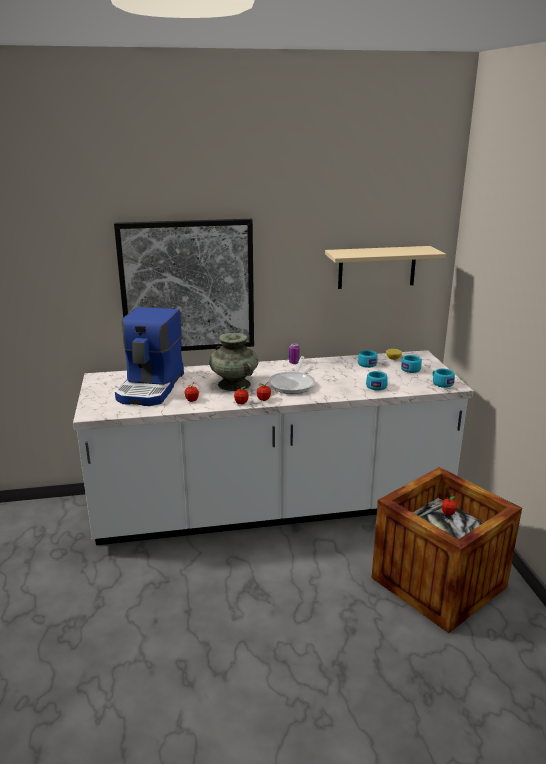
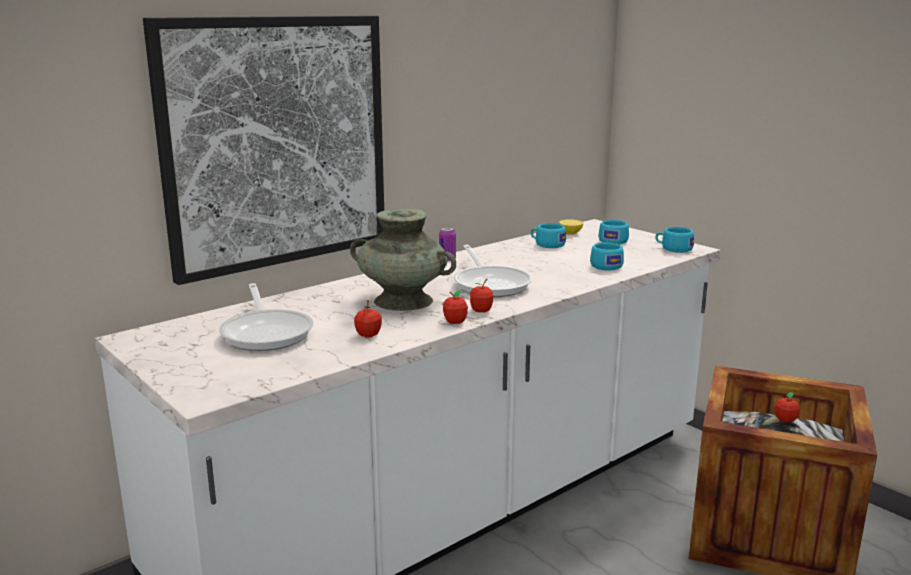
camera: 30 degrees left, 5 degrees down
(152, 387) = (267, 332): coffee machine -> frying pan
(377, 267) = (533, 97): beige shelf -> none

